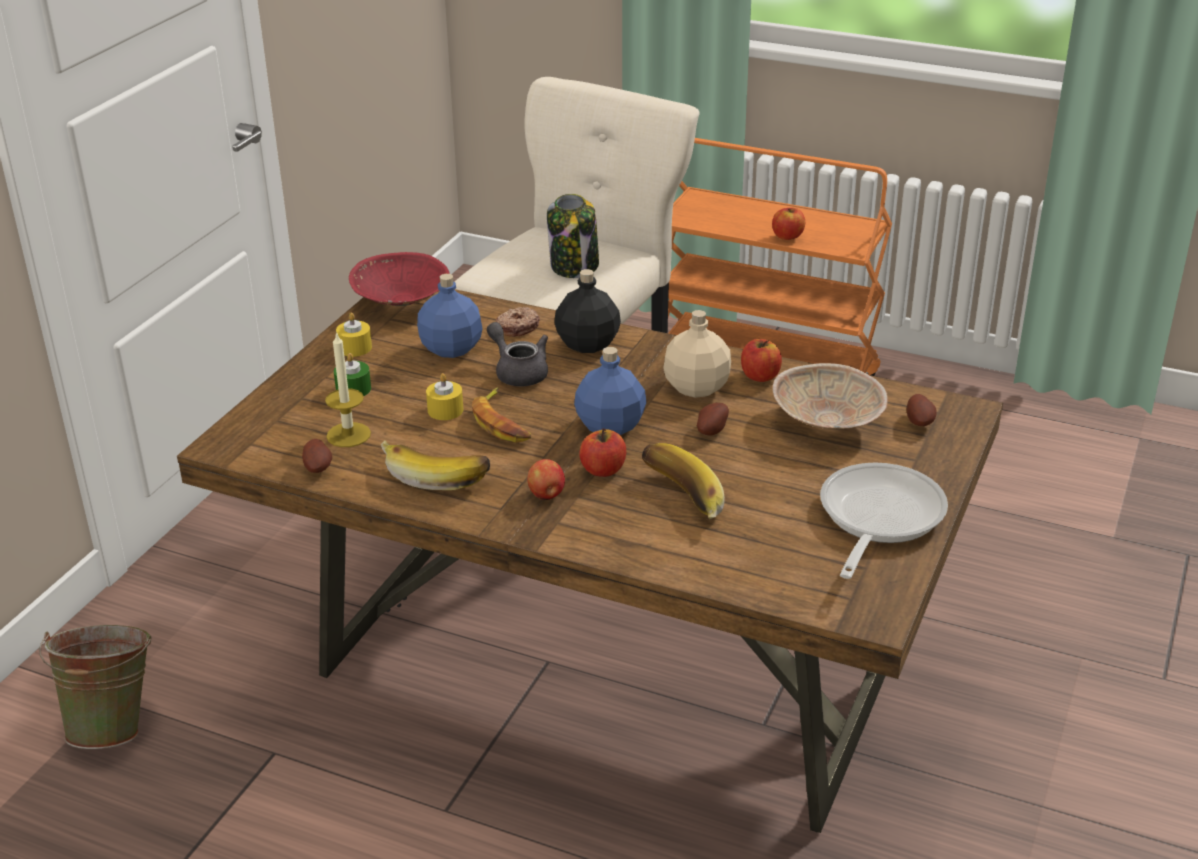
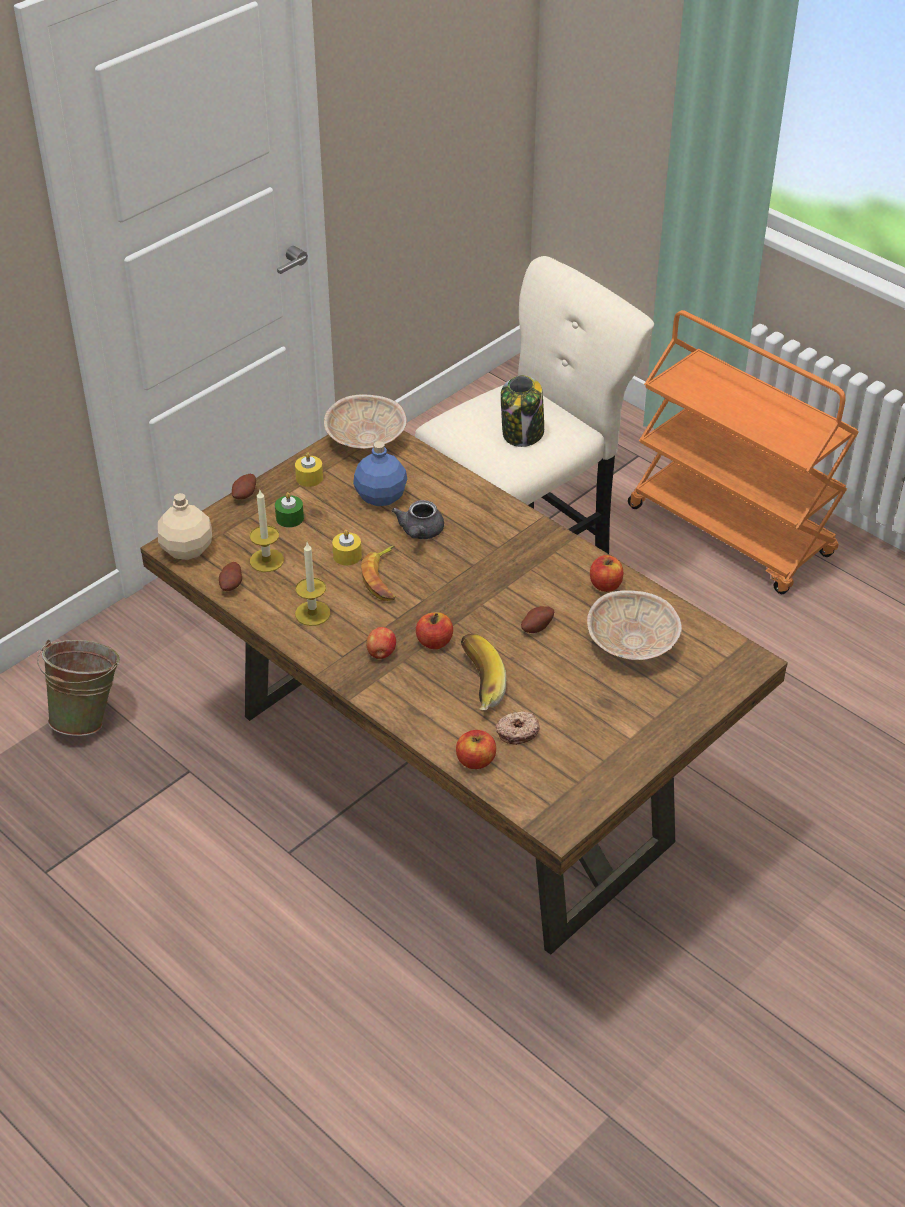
camera: 20 degrees right, 10 degrees up
(401, 302) = (365, 440): red bowl -> beige bowl
(437, 474) = (312, 613): banana -> candle
(517, 327) = (442, 488): donut -> donut (517, 731)
(518, 372) = (420, 533): grey teapot -> grey teapot turned 150 degrees counterclockwise
(588, 344) = (488, 518): black bottle -> none
(610, 426) = (461, 603): blue bottle -> none
(697, 387) = (549, 583): beige bottle -> beige bottle (188, 549)
(787, 236) = (753, 425): apple -> apple (475, 760)
(877, 519) = (614, 743): frying pan -> none
(920, 422) = (706, 663): potato -> potato (245, 495)

